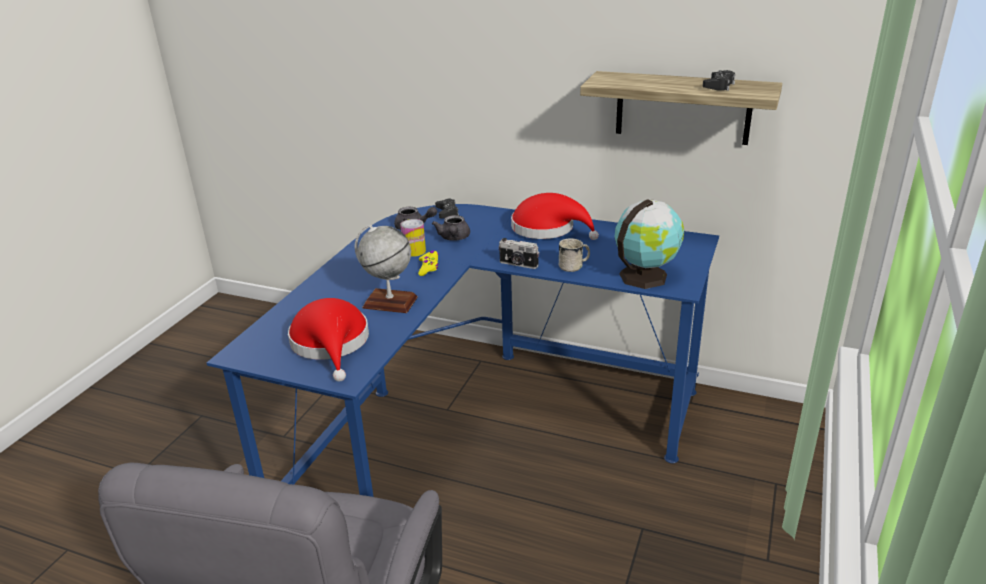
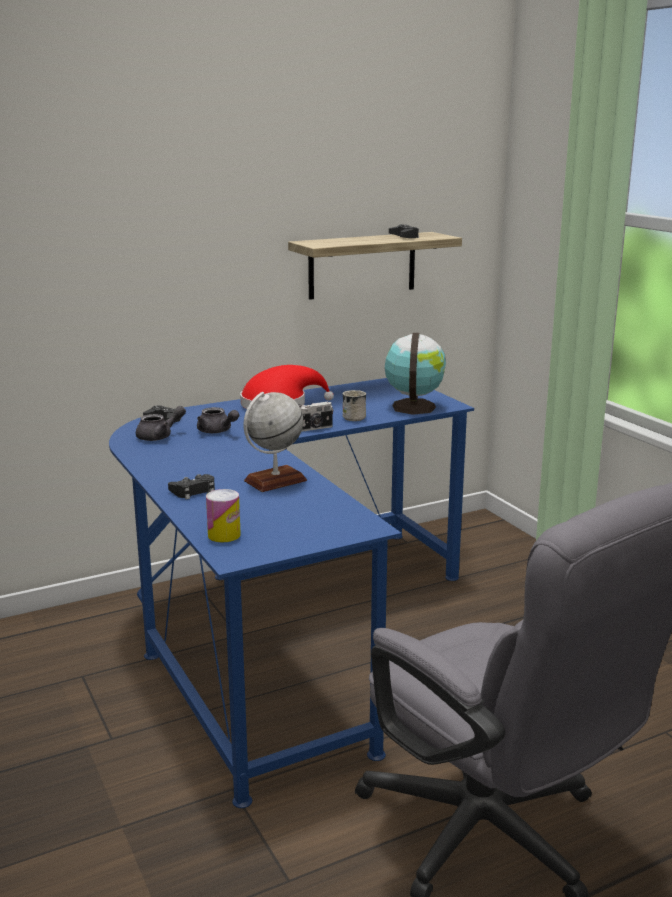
camera: 50 degrees left, 10 degrees down
(331, 344) = (299, 518): red hat -> none
(332, 286) = (194, 491): none -> black game controller
(414, 251) = (204, 448): can -> can (224, 535)
(428, 267) = (246, 453): yellow game controller -> none

